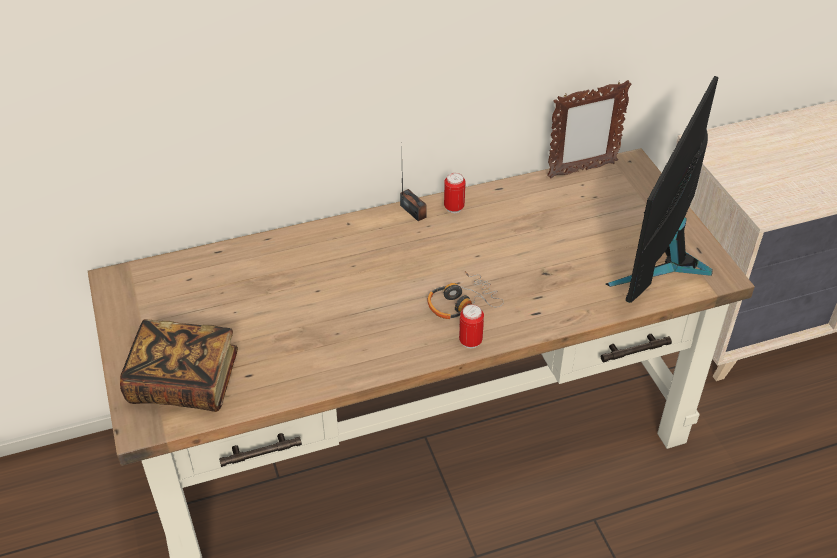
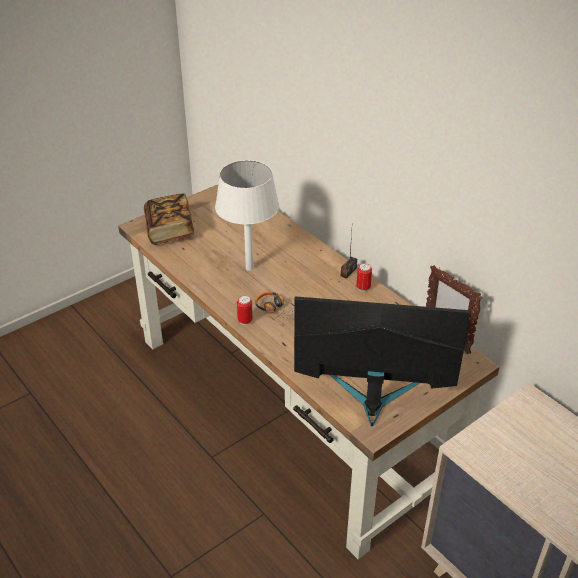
camera: 70 degrees right, 5 degrees down
(348, 307) = (249, 268): none -> white table lamp

